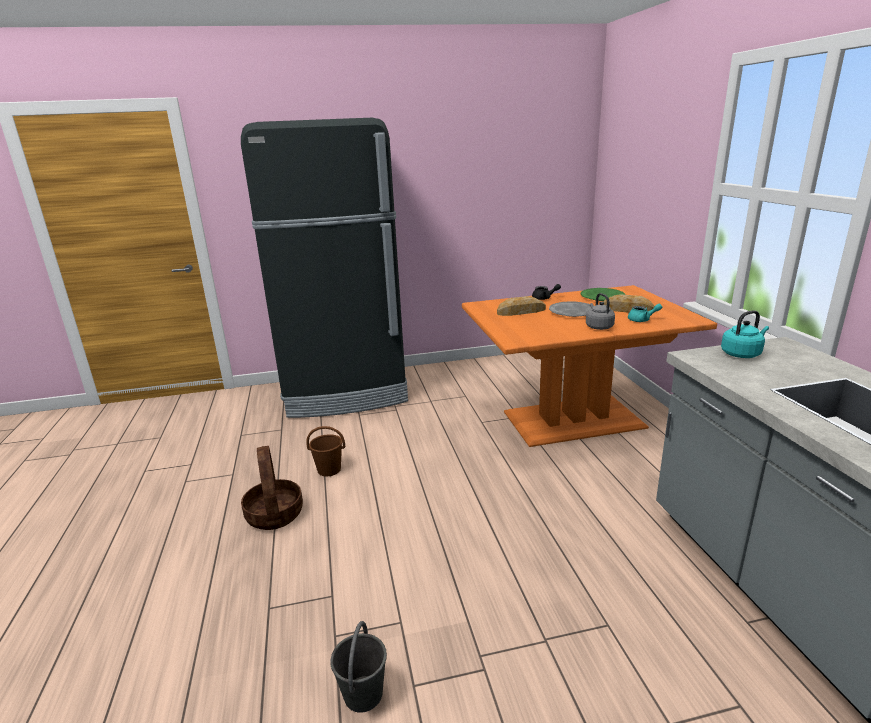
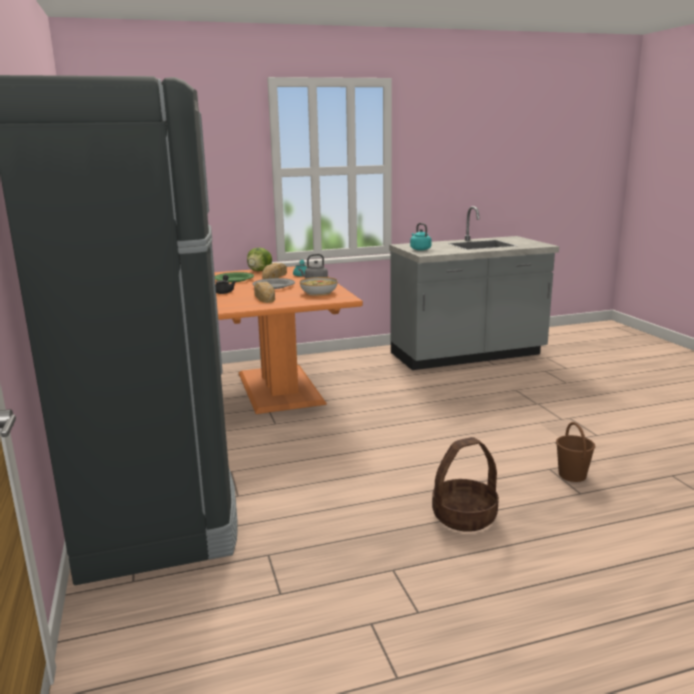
camera: 95 degrees left, 5 degrees down
(329, 469) = (373, 497): brown bucket -> brown bucket (572, 475)
(363, 694) = (616, 448): grey bucket -> none
(542, 330) = (319, 292): none -> bowl
(656, 303) = (260, 271): none -> lettuce

